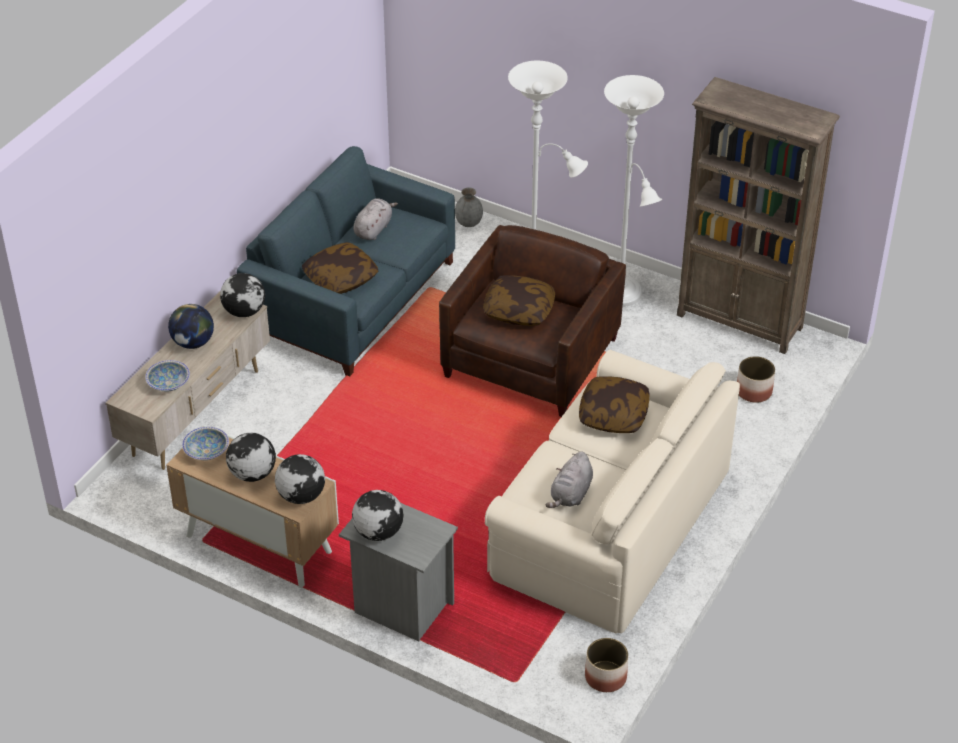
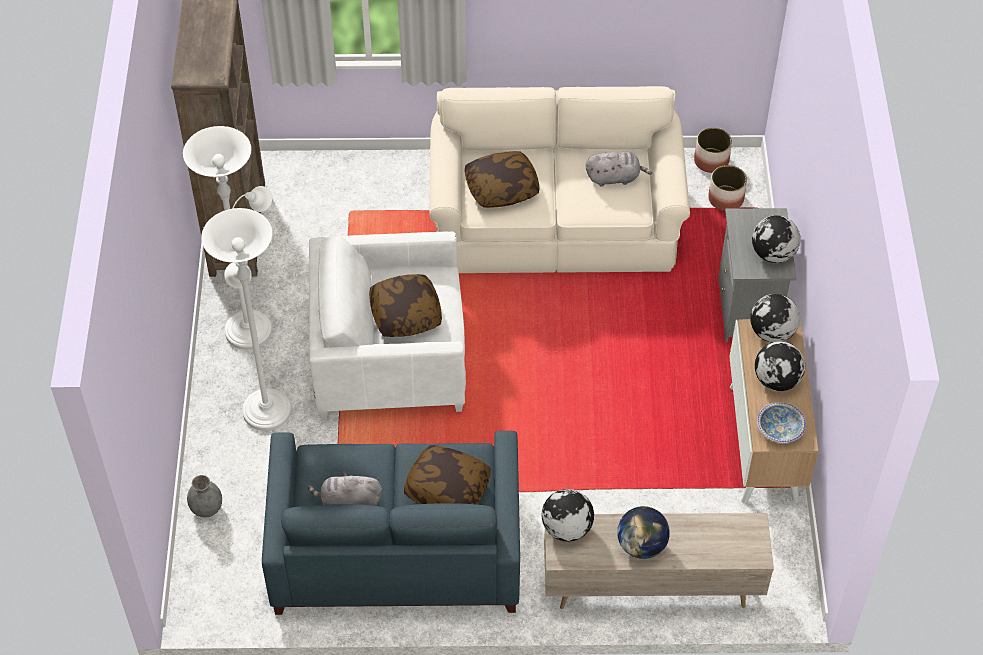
camera: 120 degrees left, 10 degrees up
(168, 383) = (710, 531): bowl -> none
(531, 358) = (390, 358): brown armchair -> white armchair
(754, 391) = (329, 186): planter -> planter (726, 198)

